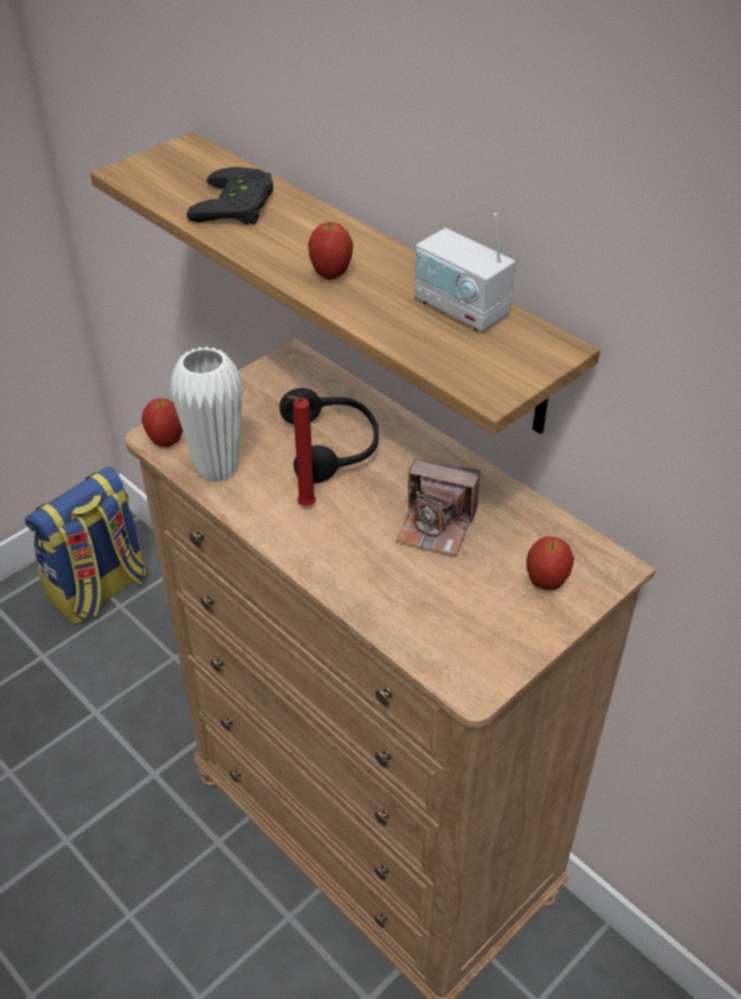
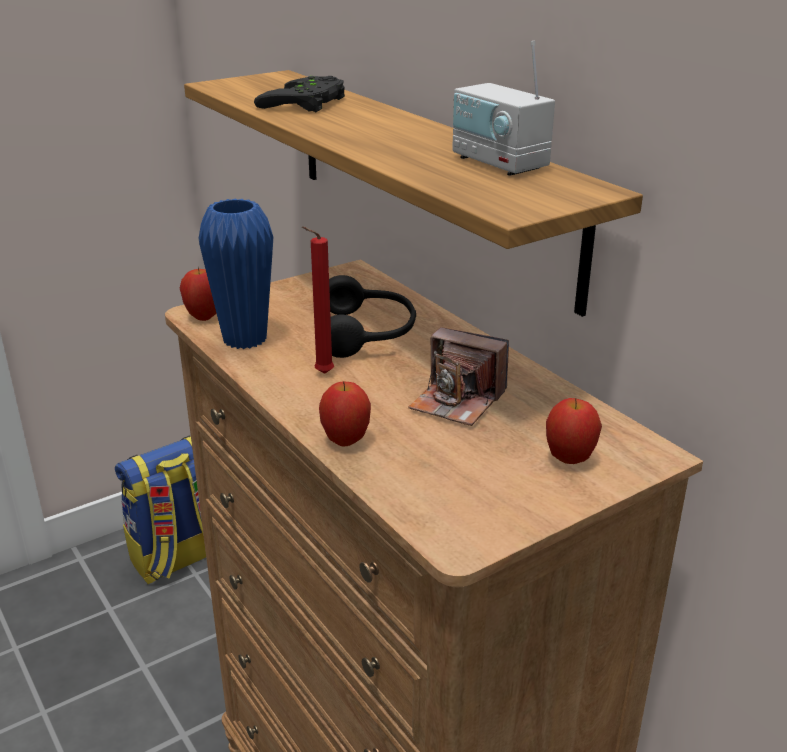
camera: 10 degrees right, 15 degrees down
(217, 468) = (245, 339): white vase -> blue vase
(331, 275) = (375, 139): apple -> apple (346, 441)

